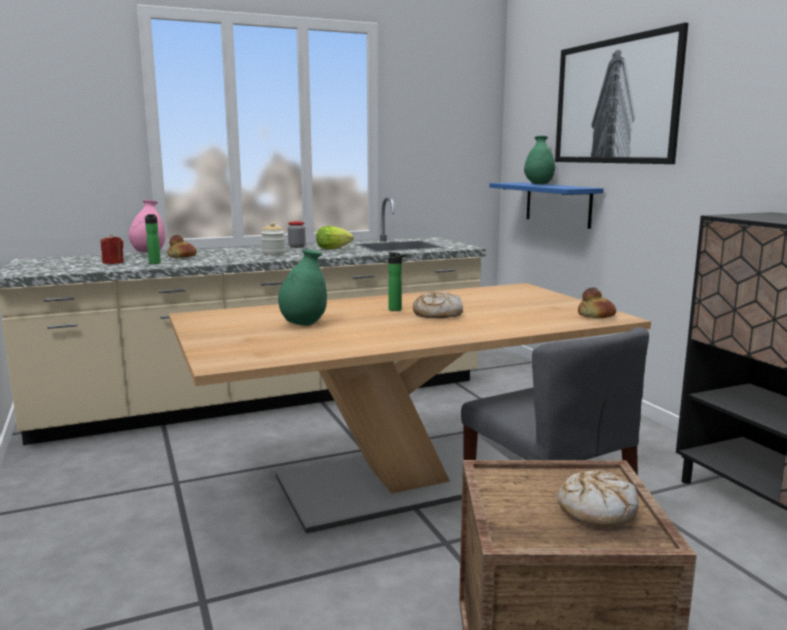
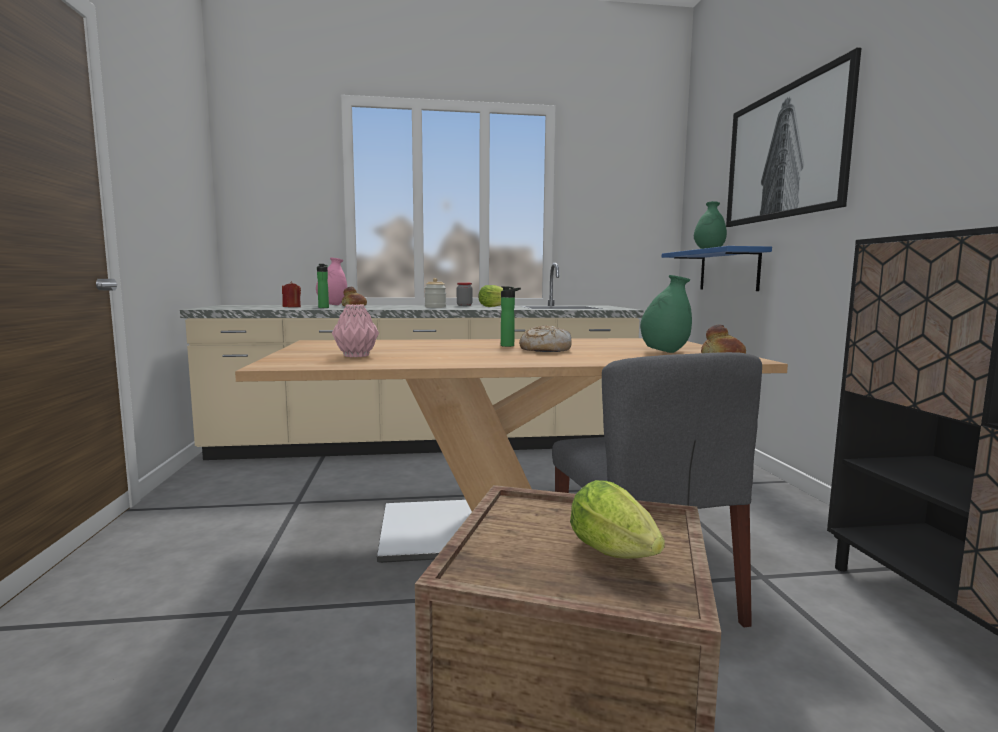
camera: 15 degrees right, 5 degrees down
(276, 340) = (357, 356): none -> pink vase
(303, 324) = (402, 349): green vase -> green vase (664, 352)
(597, 509) = (617, 555): bread -> lettuce

